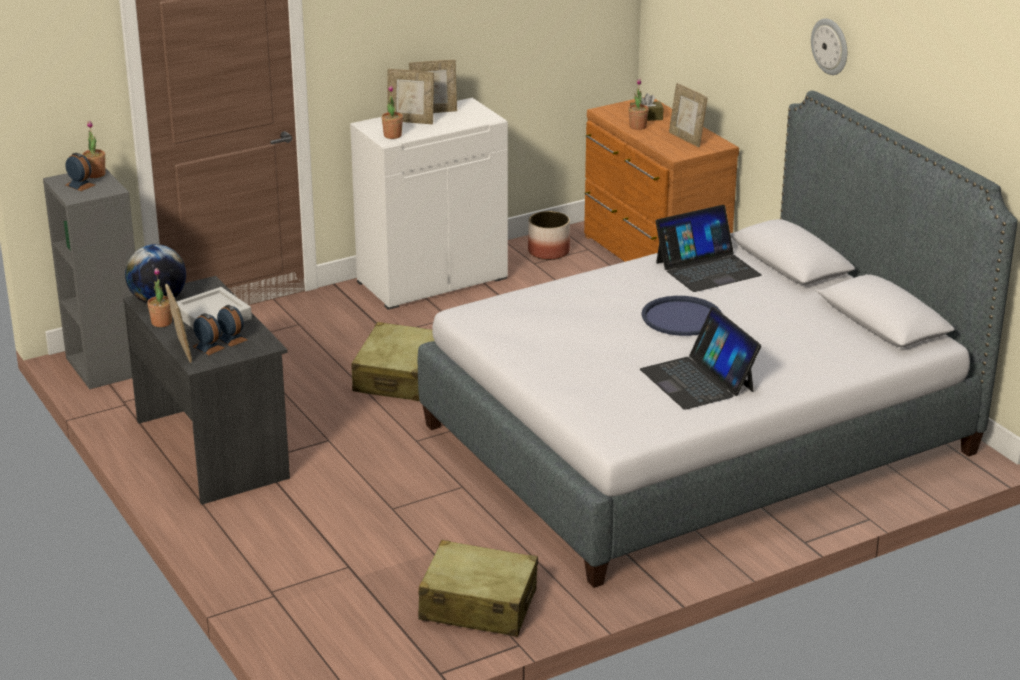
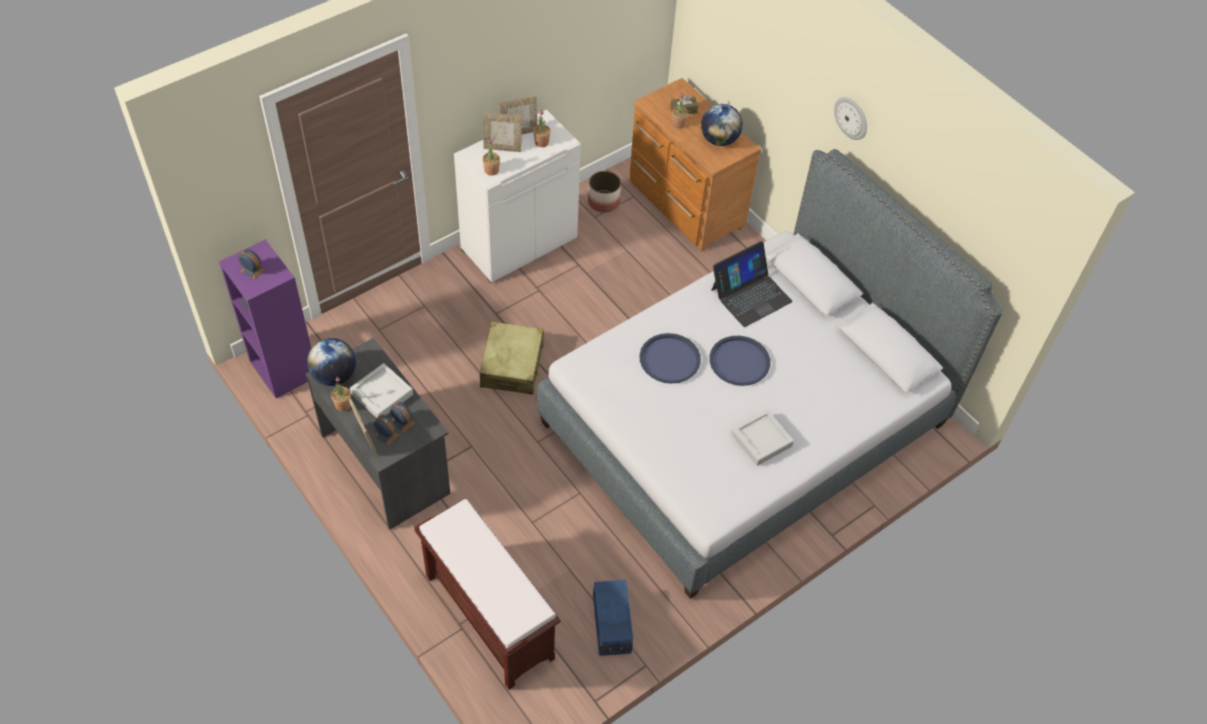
camera: 10 degrees left, 25 degrees up
(95, 174) = (262, 253): potted plant -> potted plant (541, 142)
(105, 366) = (282, 368): grey bookcase -> purple bookcase
(311, 587) = (487, 616): none -> brown bench
(478, 605) = (611, 625): beige suitcase -> blue storage box
(589, 311) = (669, 359): none -> blue tray
(686, 139) = (719, 140): picture frame -> globe
(698, 380) = (761, 440): laptop -> grey tray

